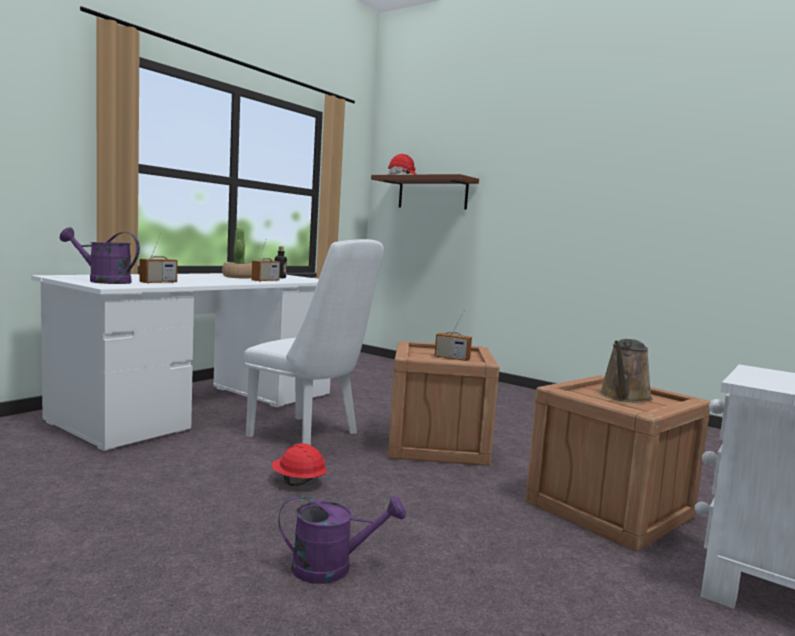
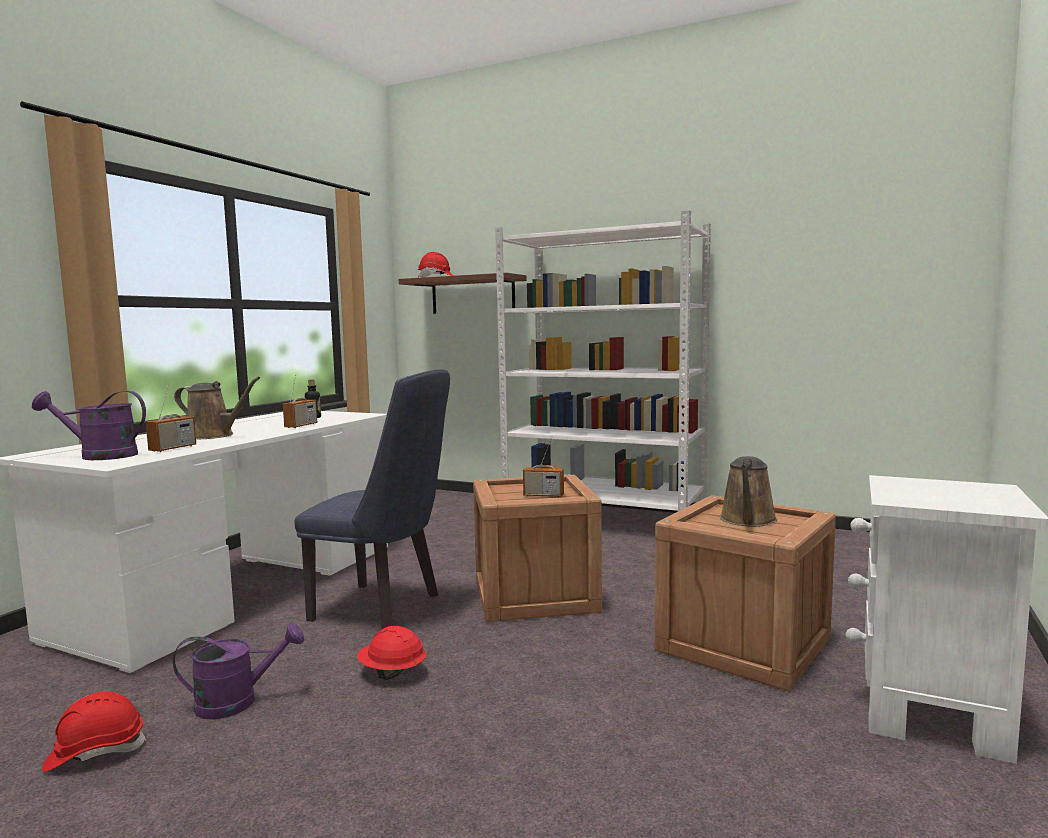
camera: 10 degrees left, 0 degrees up
(61, 498) = (95, 752): none -> red hard hat
(194, 279) = (213, 436): none -> brown watering can
(239, 277) = (264, 423): potted plant -> none
(310, 437) = (385, 609): white chair -> blue chair
(333, 568) = (473, 780): purple watering can -> purple watering can (237, 702)
(522, 397) = (605, 519): none -> white bookcase

